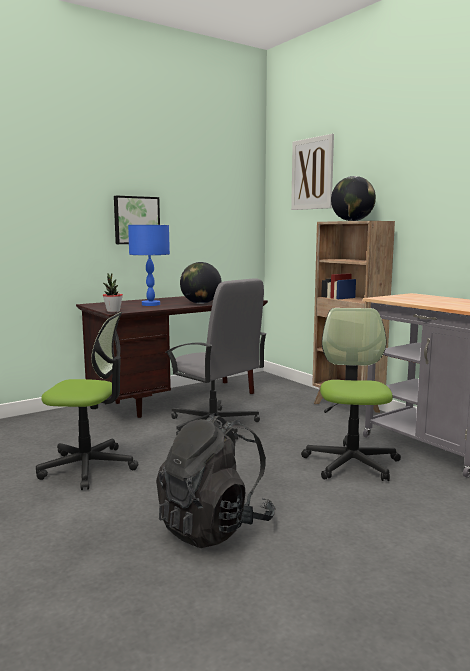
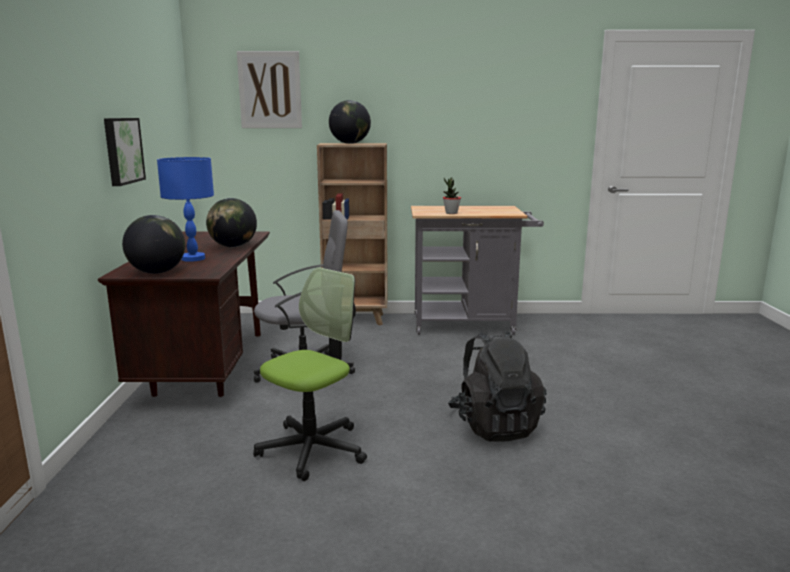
camera: 55 degrees left, 5 degrees up
(104, 306) = (157, 272): none -> globe
(113, 311) = (203, 274): potted plant -> potted plant (451, 213)
(351, 463) = (453, 353): office chair -> none

